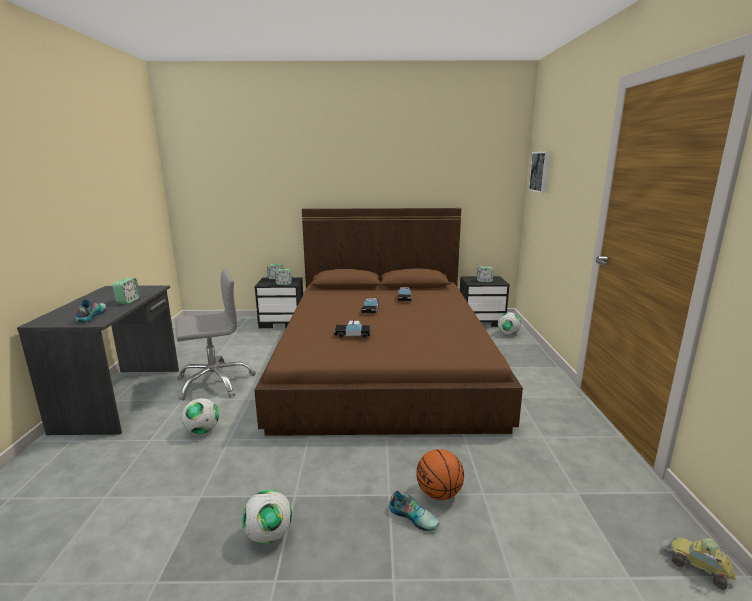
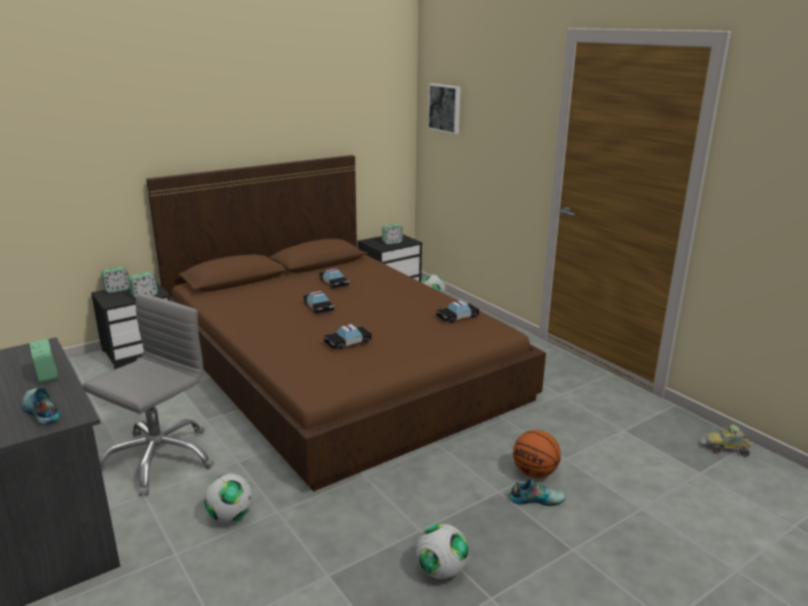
camera: 35 degrees left, 5 degrees up
(463, 338) = (457, 317): none -> toy car

